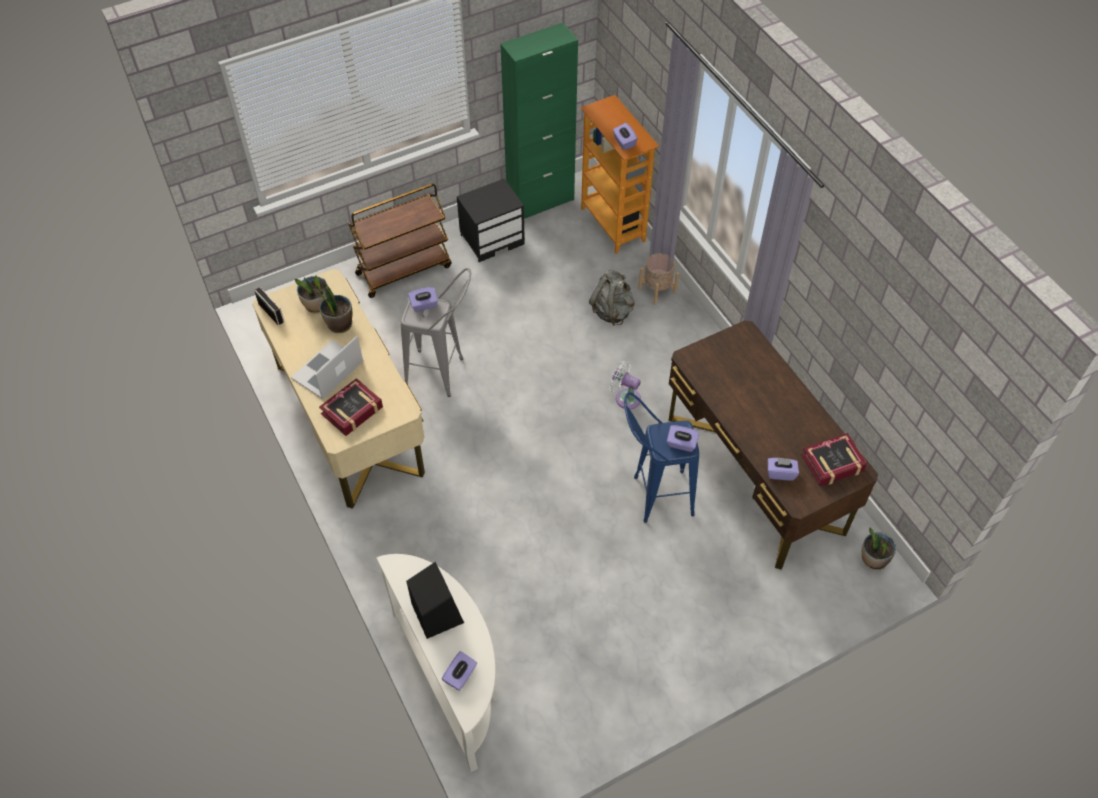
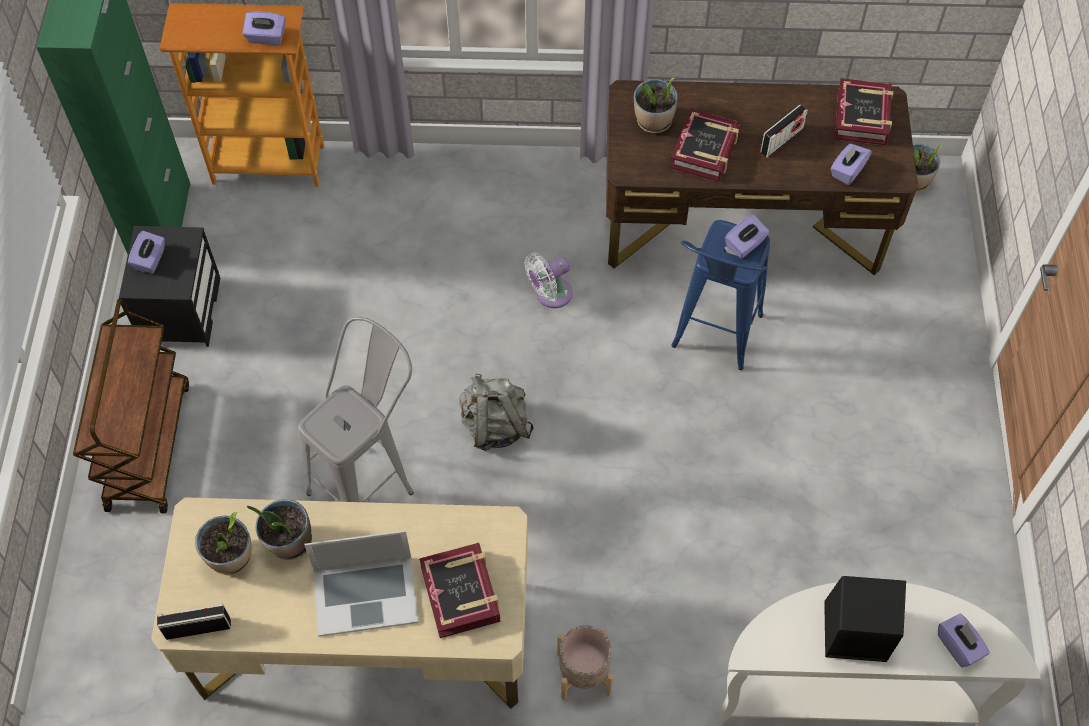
camera: 60 degrees left, 5 degrees up
(328, 370) = (365, 594): laptop -> laptop turned 75 degrees counterclockwise
(424, 305) = (328, 419): purple tissue box -> purple tissue box (150, 260)
(612, 311) = (408, 238): grey backpack -> grey backpack (495, 426)
(657, 290) = (411, 175): beige planter -> beige planter (583, 673)
(734, 390) = (704, 151): none -> book
(735, 354) = (653, 122): none -> potted plant
(775, 427) = (781, 140): none -> radio

